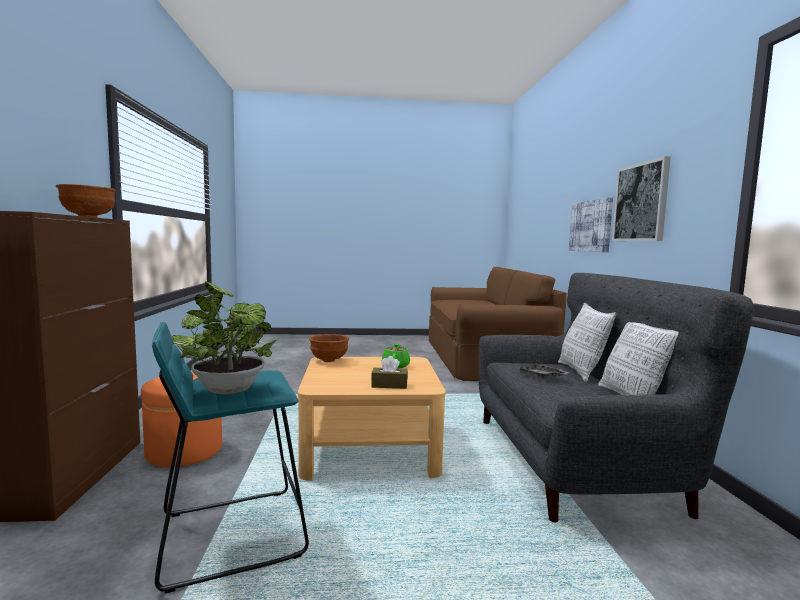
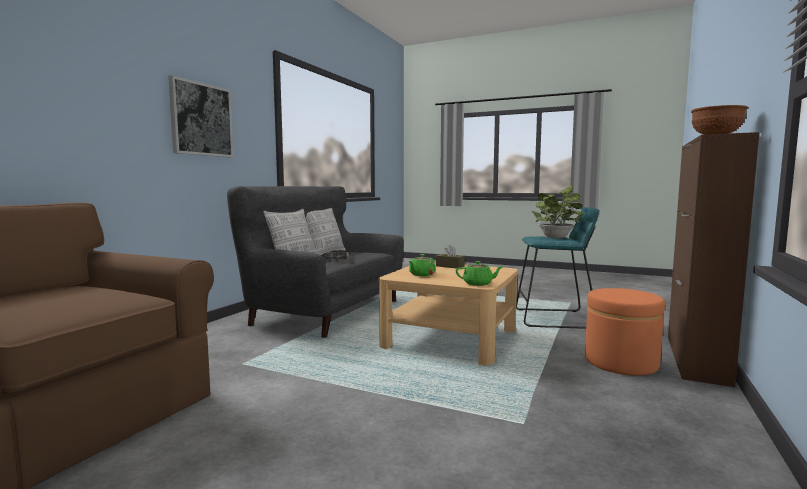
camera: 150 degrees left, 0 degrees up
(329, 360) = (478, 284): brown bowl -> green teapot
(590, 226) = (114, 128): picture -> none

